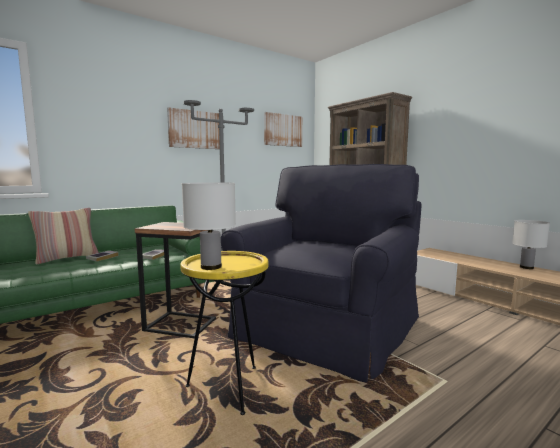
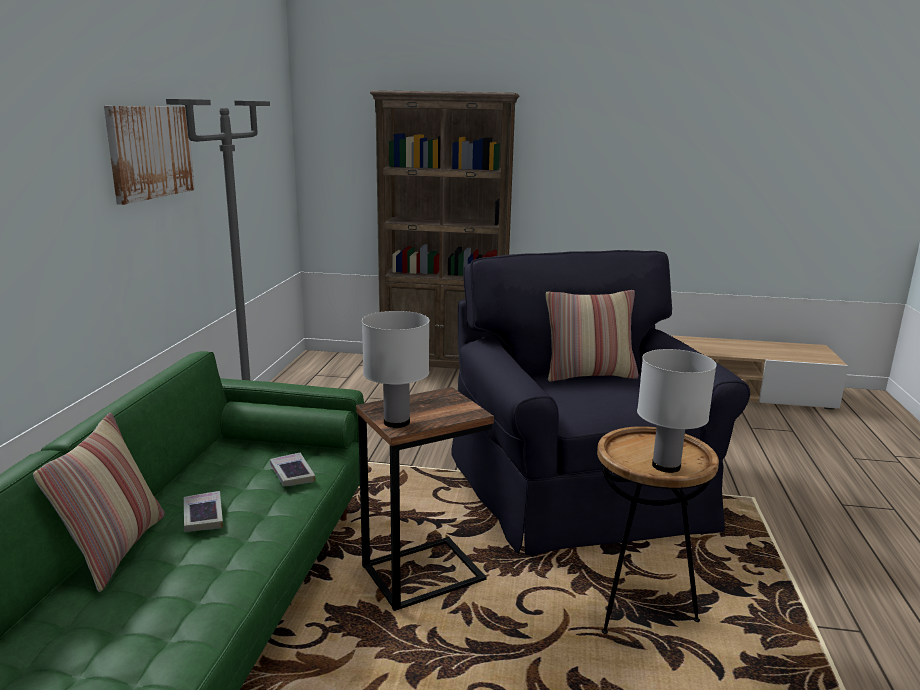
camera: 45 degrees left, 10 degrees up
(228, 389) = (639, 609): yellow side table -> brown side table
(283, 130) = (260, 126): picture -> none
(328, 244) = (589, 375): none -> pillow
(527, 267) = (682, 339): white table lamp -> white table lamp (397, 422)

